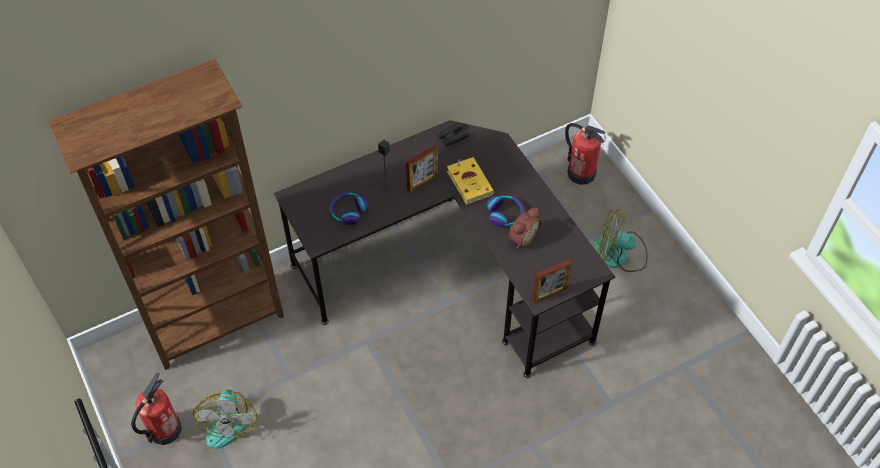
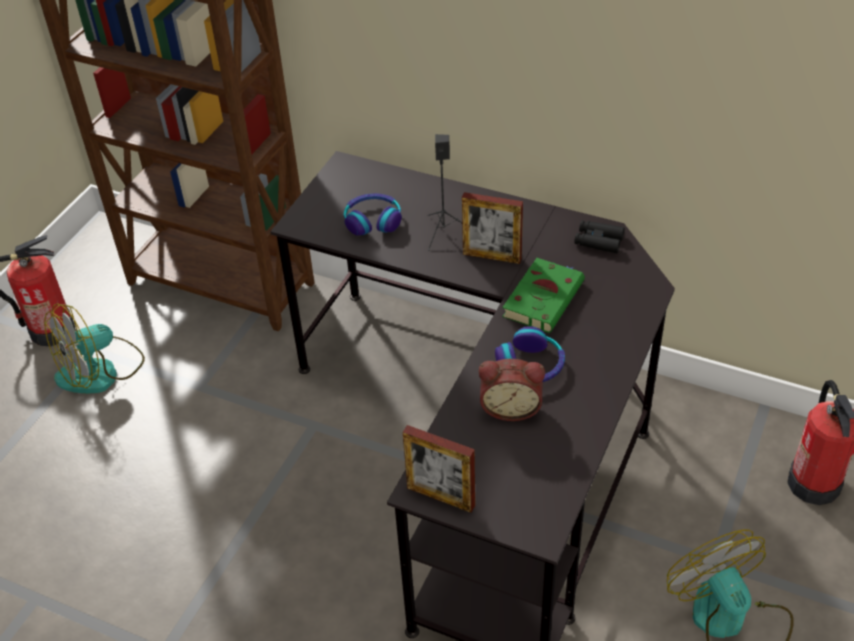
camera: 55 degrees right, 10 degrees down
(468, 182) = (544, 298): yellow book -> green book

